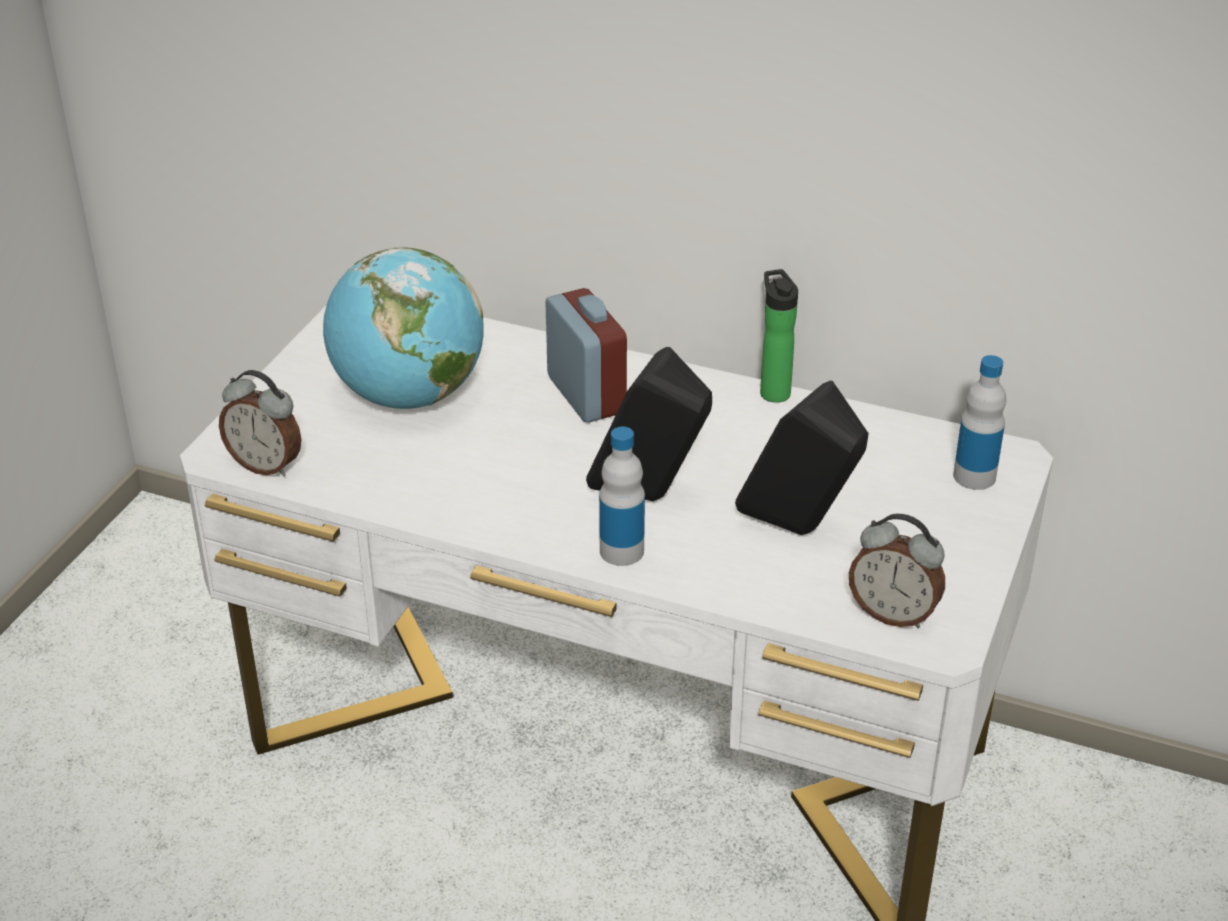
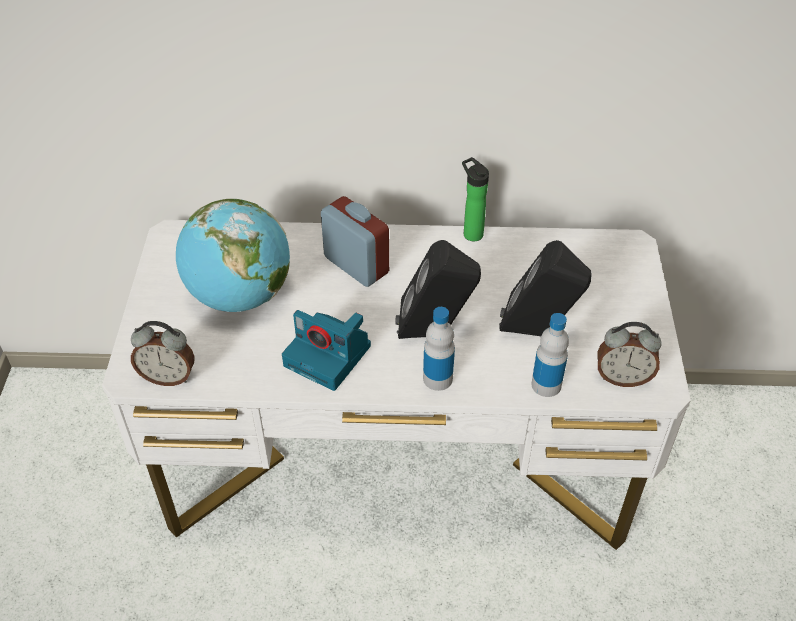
camera: 20 degrees left, 10 degrees up
(488, 491) = (329, 356): none -> camera
(974, 476) = (619, 264): bottle -> bottle (546, 385)

